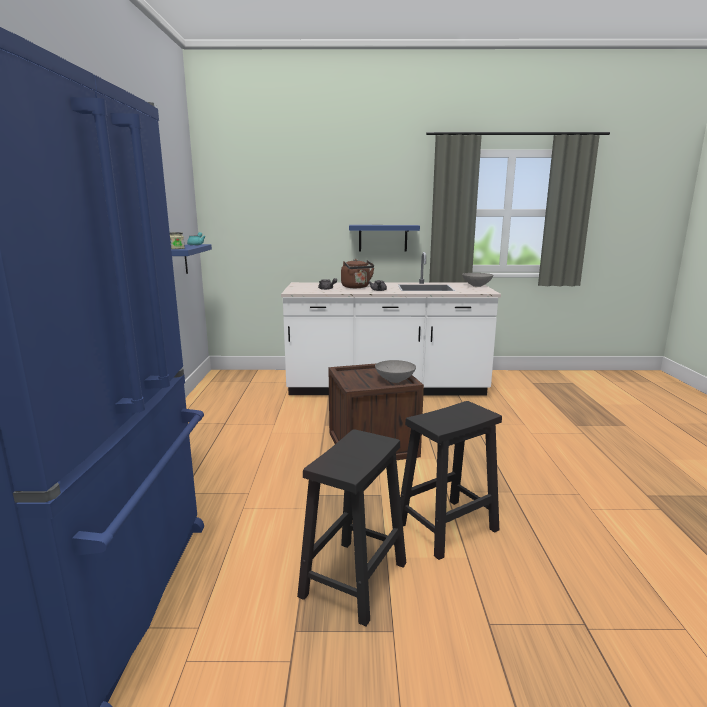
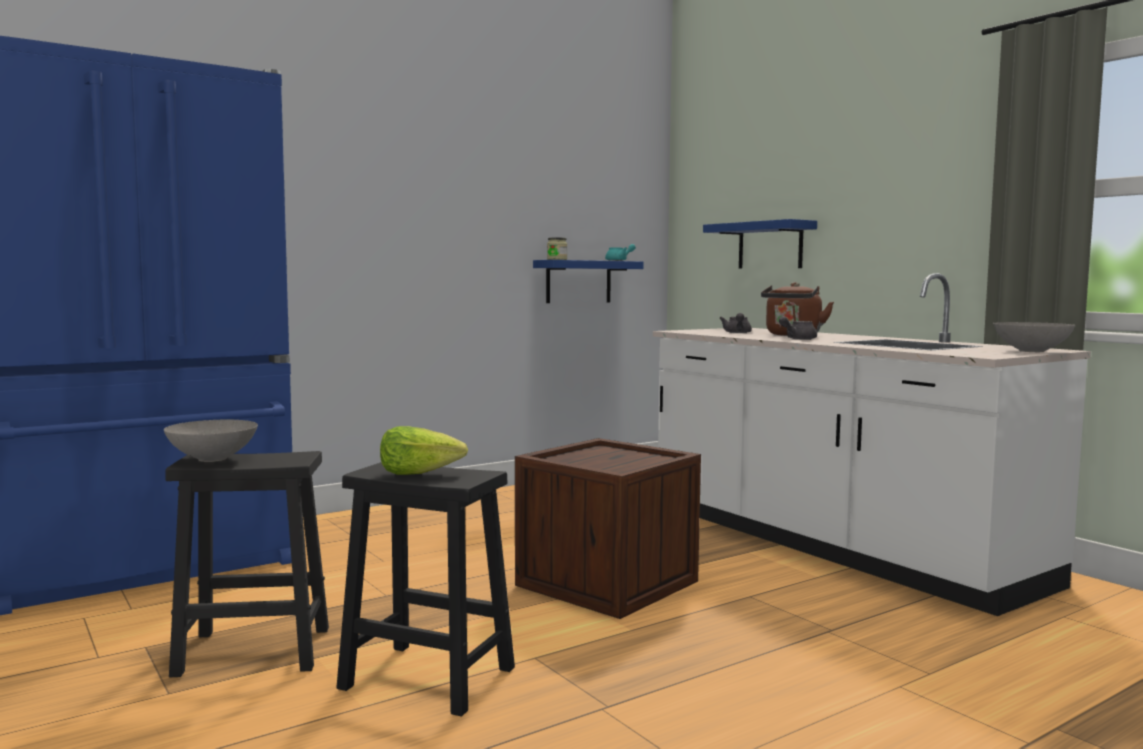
camera: 55 degrees right, 10 degrees down
(383, 238) = (912, 252): blue shelf -> blue shelf (770, 245)
(395, 380) = (620, 468): grey bowl -> grey bowl (213, 459)
(452, 417) = (419, 473): none -> lettuce

